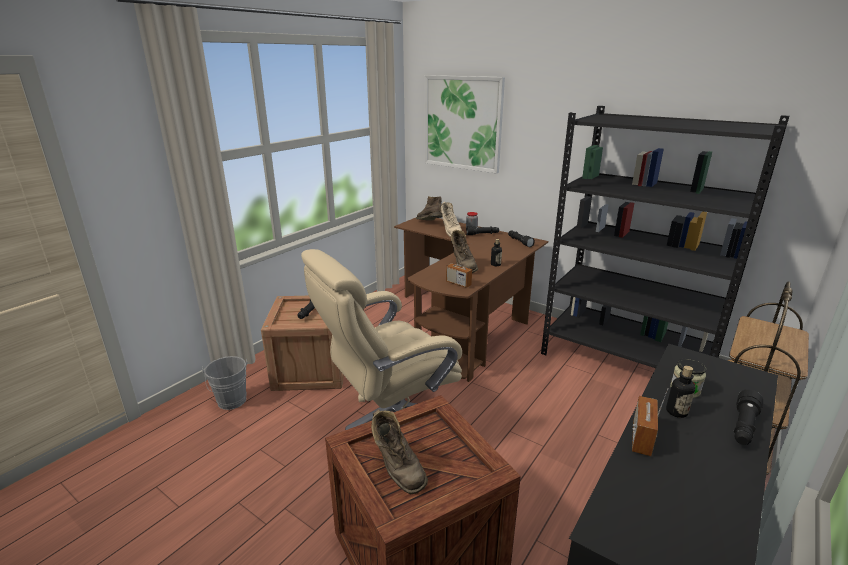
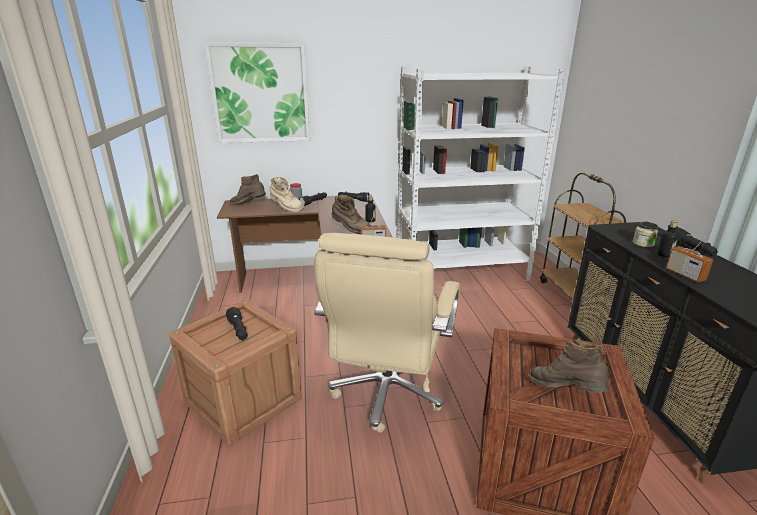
camera: 45 degrees left, 0 degrees up
(232, 403) = (199, 488): grey bucket -> none
(397, 470) = (565, 392): brown boot -> brown boot turned 150 degrees counterclockwise
(626, 360) = (460, 270): black bookcase -> white bookcase

